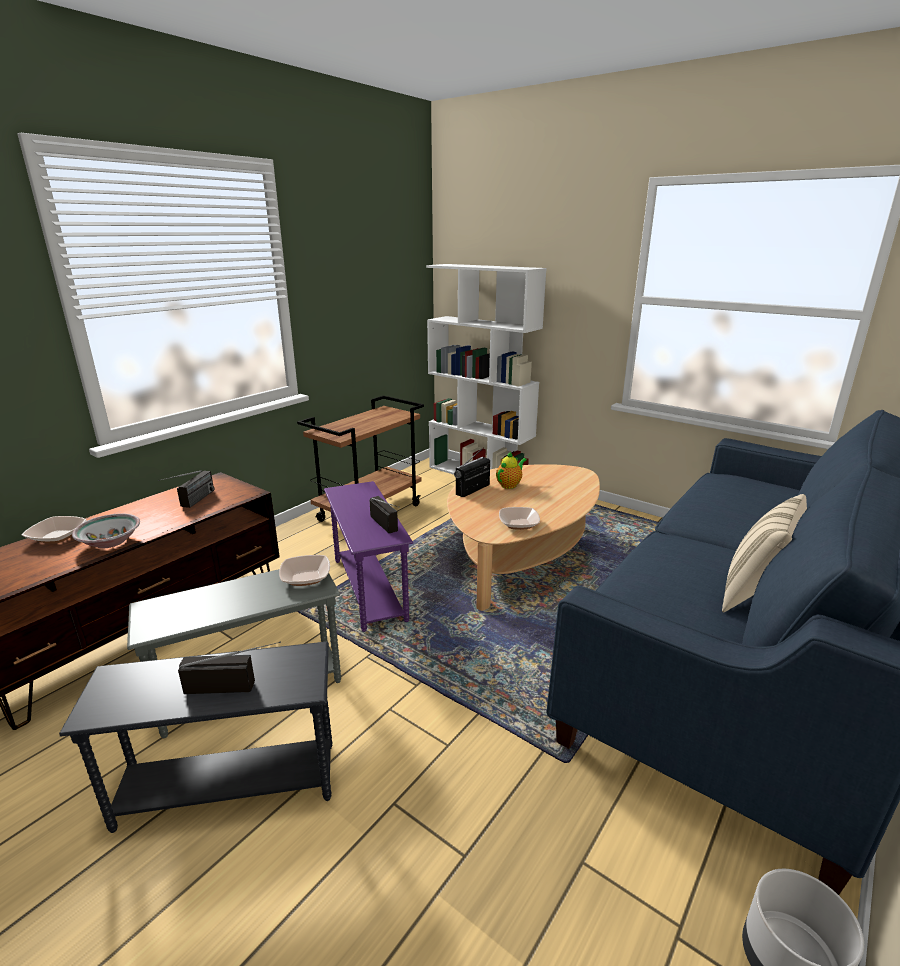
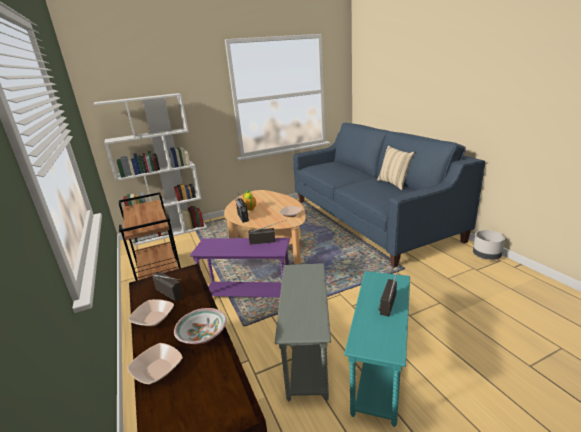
camera: 60 degrees left, 0 degrees up
(229, 787) = (380, 370): grey side table -> turquoise side table
(306, 577) = (300, 271): bowl -> bowl (153, 318)

